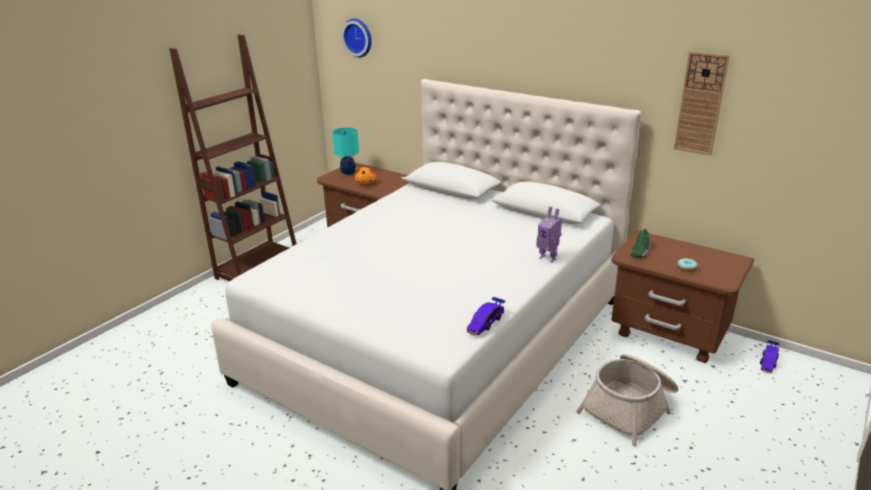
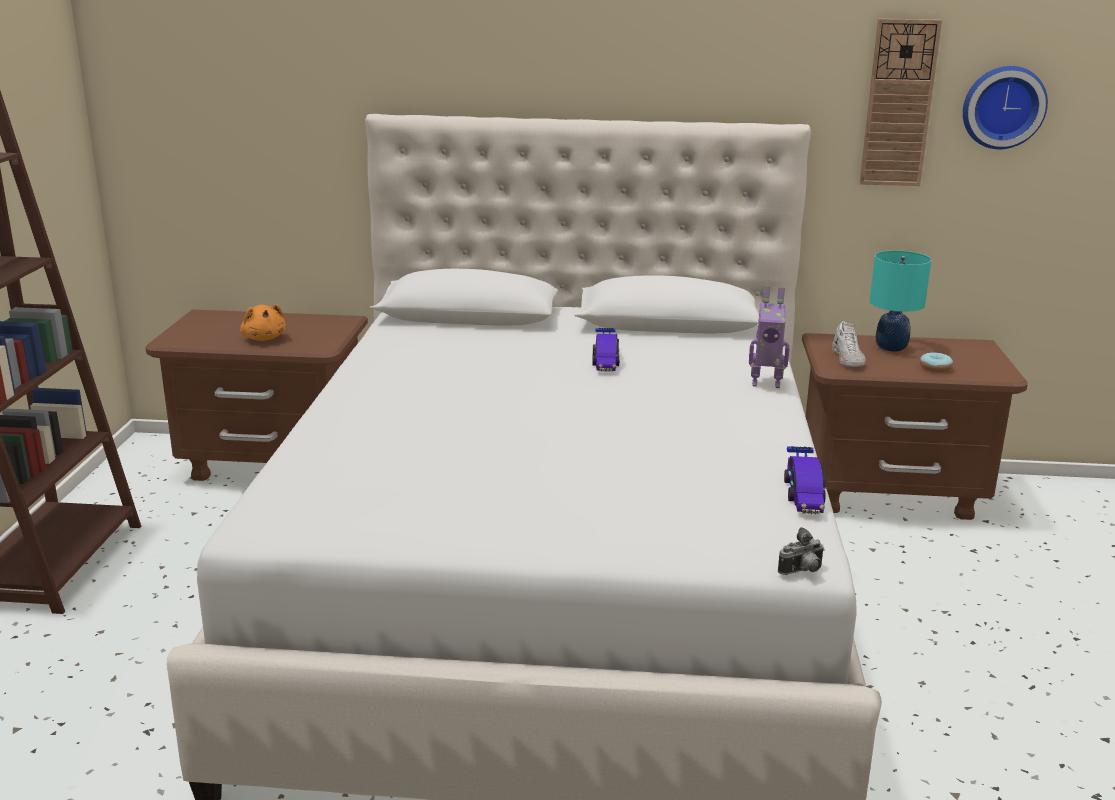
camera: 30 degrees left, 5 degrees down
(349, 173) = (208, 328): turquoise table lamp -> turquoise table lamp (892, 348)
(359, 37) = (198, 45): wall clock -> wall clock (1002, 107)
(433, 360) = (802, 571): none -> camera
(630, 407) = (946, 609): basket -> none
(640, 251) = (848, 359): green shoe -> white shoe
(768, 361) = (1042, 496): toy car -> toy car (605, 360)

